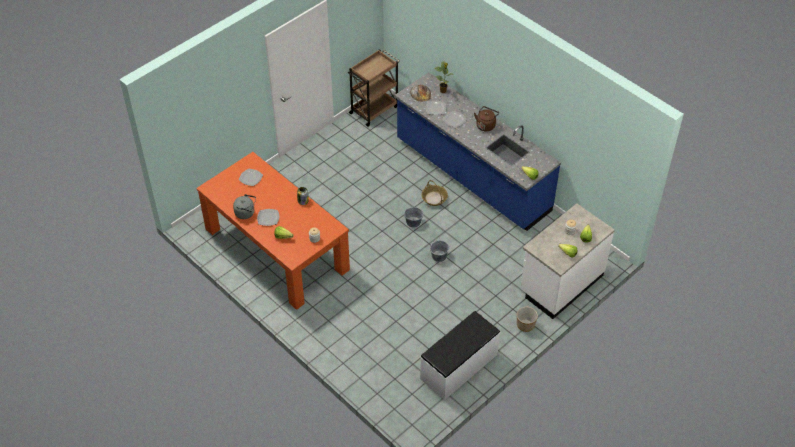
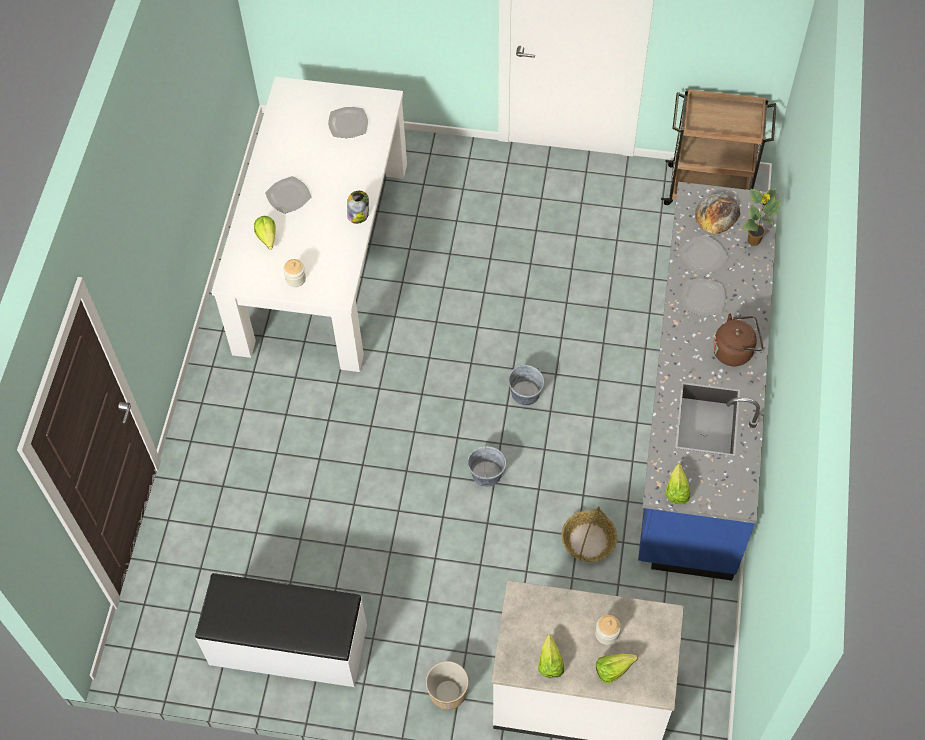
camera: 55 degrees right, 10 degrees up
(246, 213) = (276, 164): grey kettle -> none
(276, 249) = (323, 256): orange dining table -> white dining table
(434, 198) = (600, 390): basket -> basket (588, 541)

